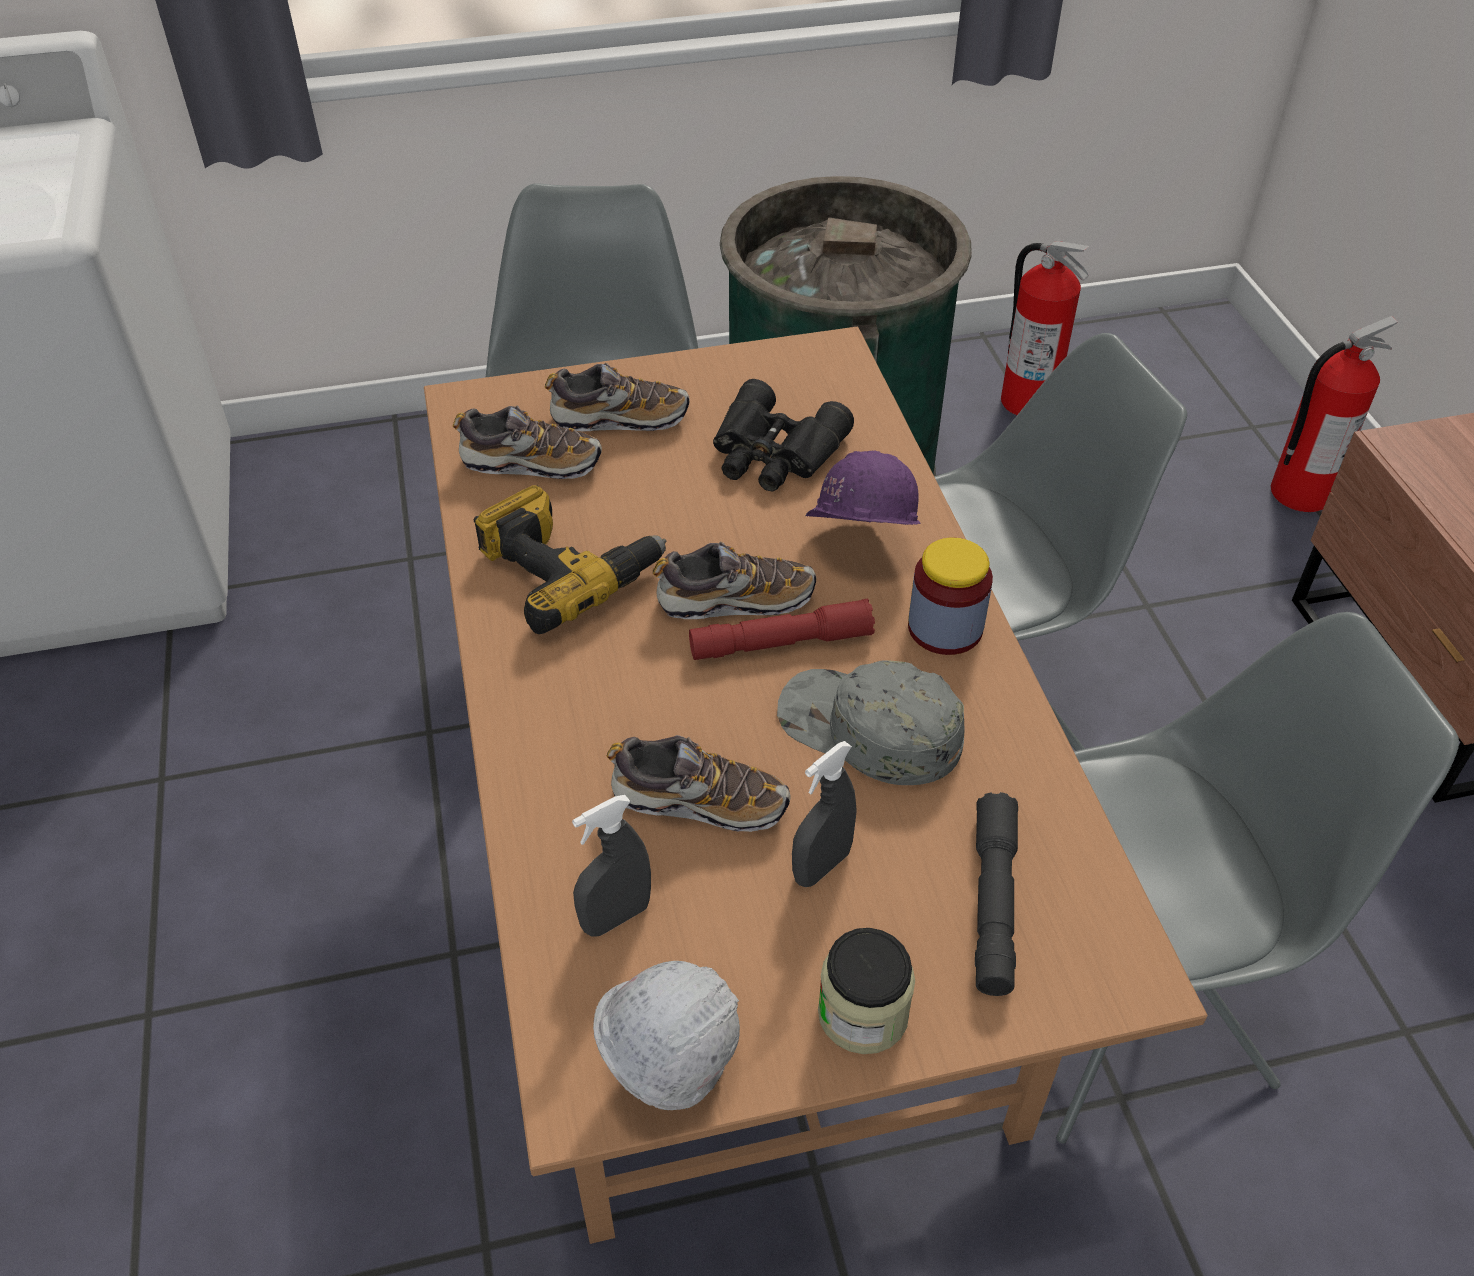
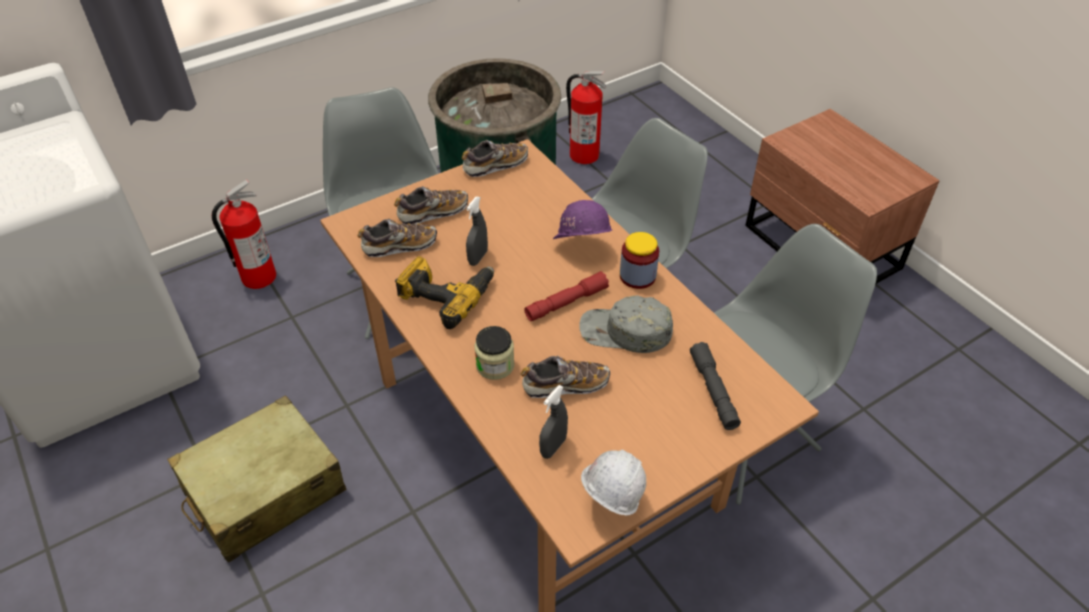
camera: 20 degrees left, 0 degrees up
(232, 837) = (263, 490): none -> beige suitcase
(734, 601) = (535, 288): shoe -> shoe (495, 166)
(774, 453) = (518, 212): black binoculars -> none
(821, 866) = (633, 397): grey spray bottle -> grey spray bottle (478, 258)
(863, 1014) = (681, 454): jar -> jar (495, 365)
(1298, 493) = (729, 172): fire extinguisher -> fire extinguisher (258, 277)

